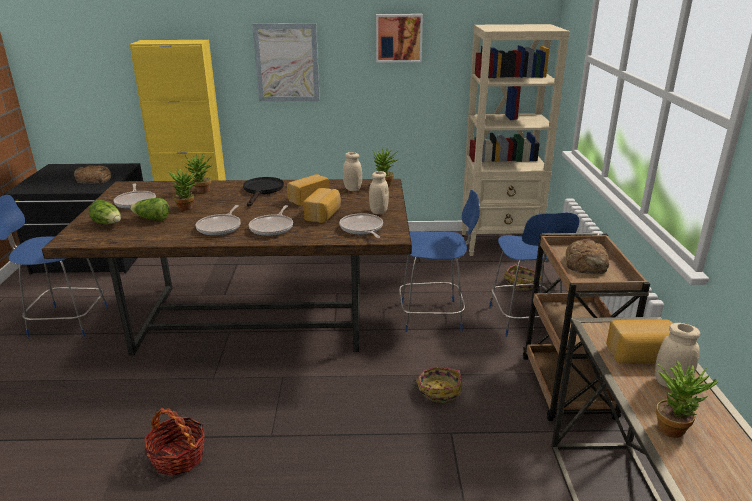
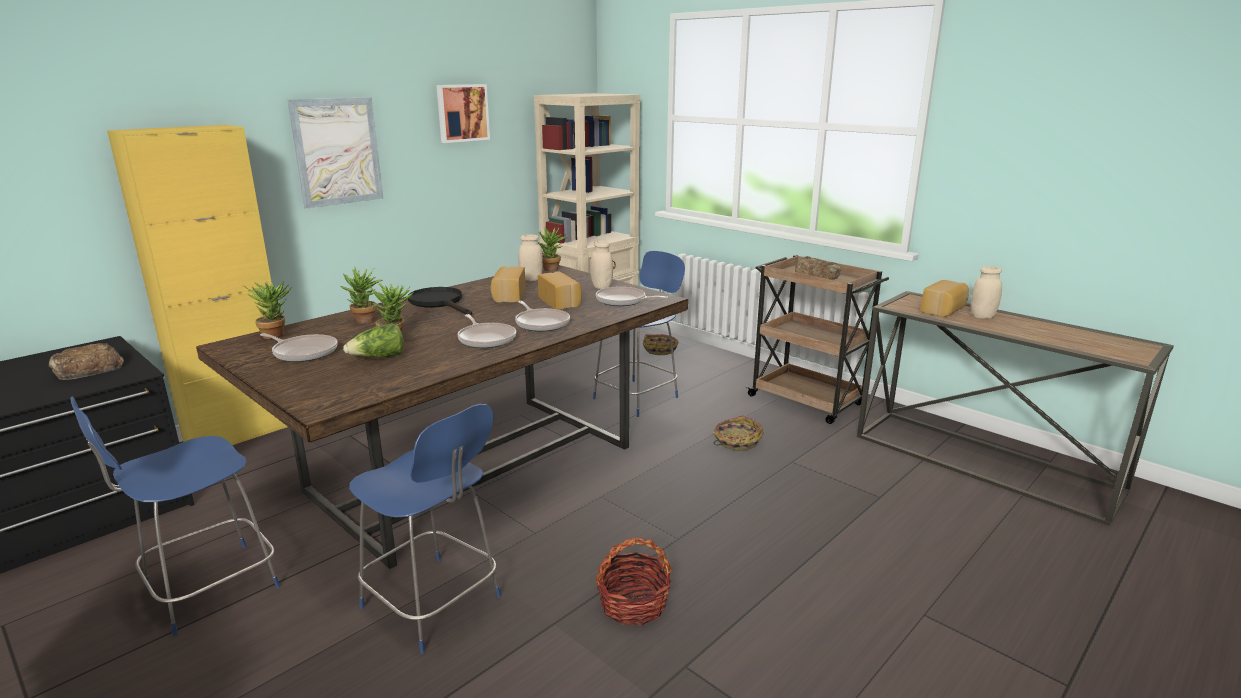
camera: 45 degrees left, 5 degrees down
(108, 224) = (331, 378): lettuce -> none
(524, 320) = (707, 373): blue chair -> blue chair (434, 604)
(674, 427) = (1027, 332): potted plant -> potted plant (276, 334)

